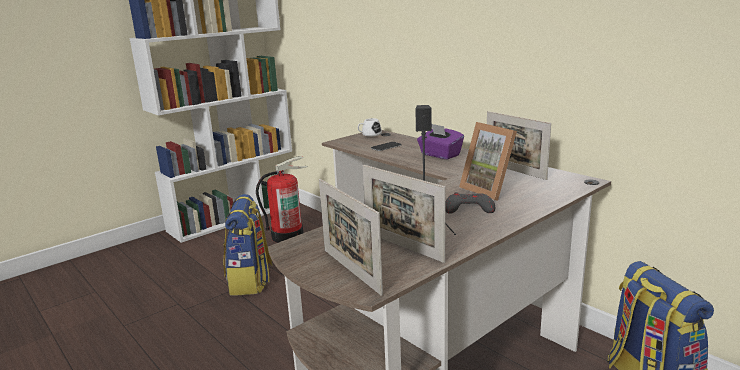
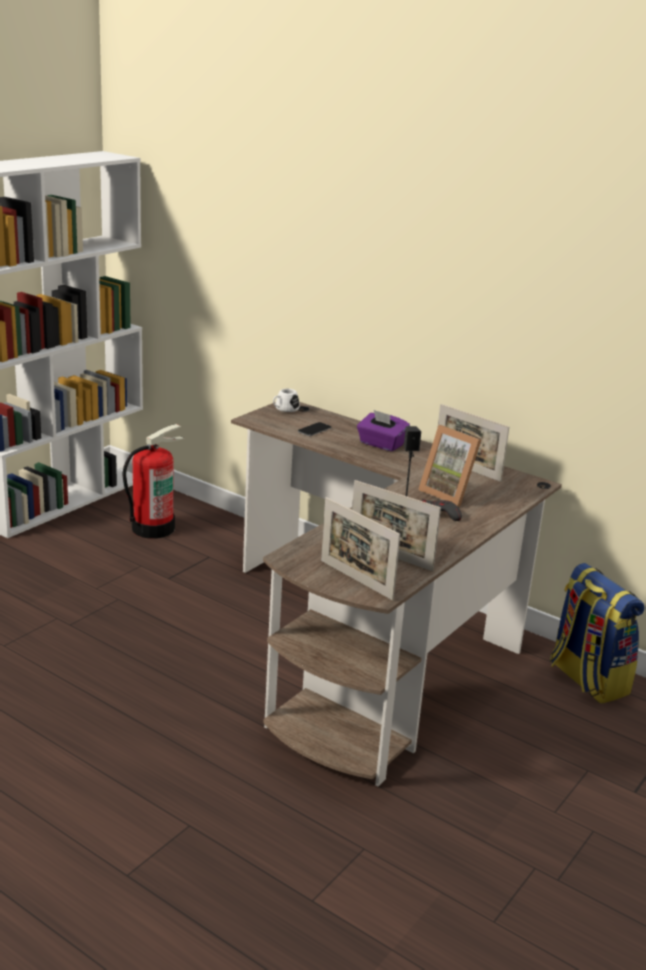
camera: 15 degrees left, 5 degrees up
(251, 281) = (135, 588): backpack -> none

